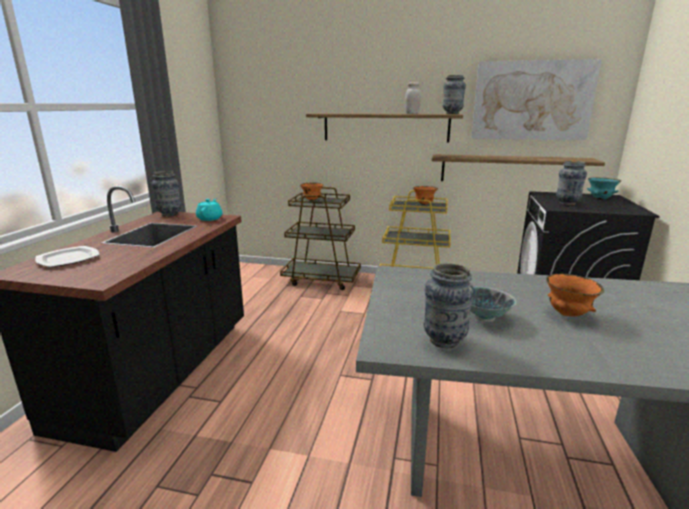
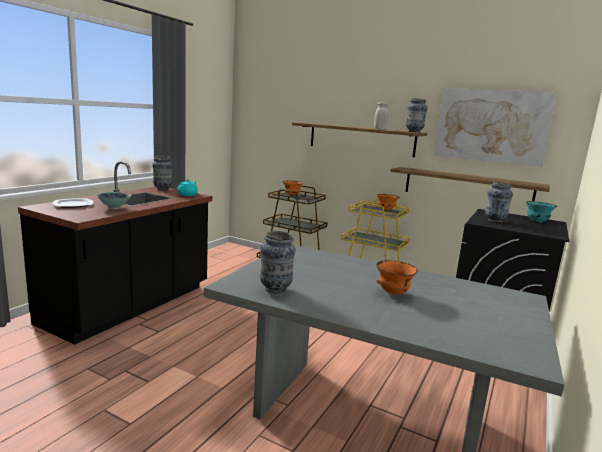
camera: 15 degrees right, 5 degrees down
(484, 318) = (324, 284): bowl -> bowl (114, 208)

